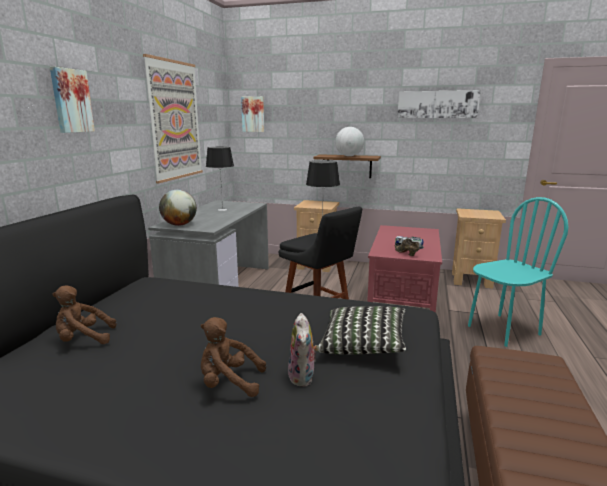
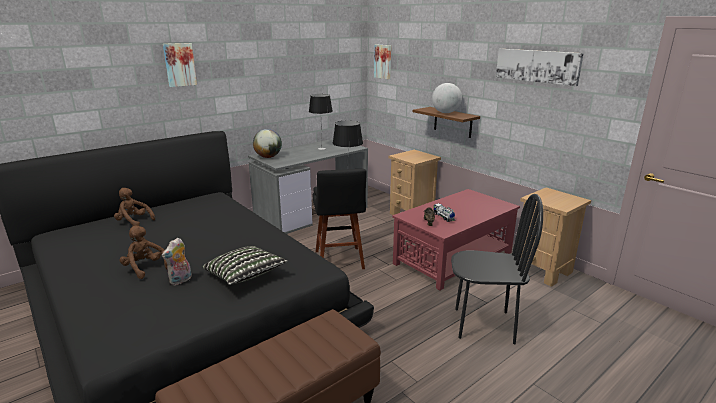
camera: 35 degrees right, 5 degrees up
(175, 120) = (289, 71): picture -> none
(503, 330) = (483, 325): turquoise chair -> black chair

